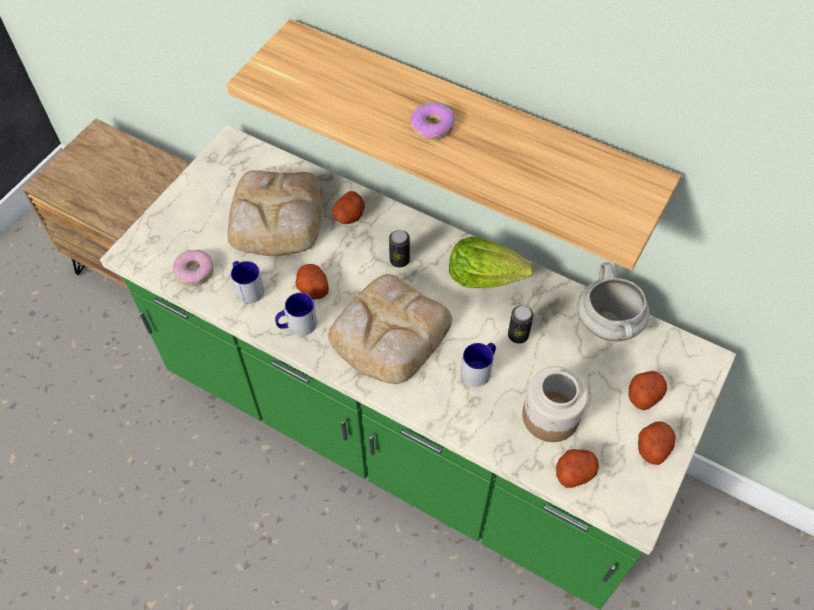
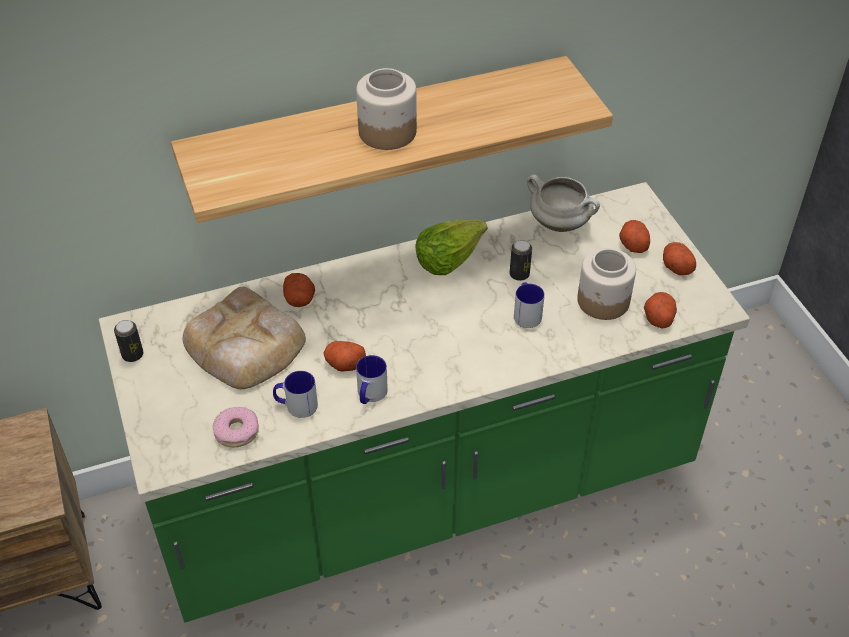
camera: 50 degrees left, 10 degrees down
(388, 333) = (439, 344): bread -> none
(399, 260) = (378, 296): can -> can (132, 355)
(432, 126) = (386, 132): donut -> jar

